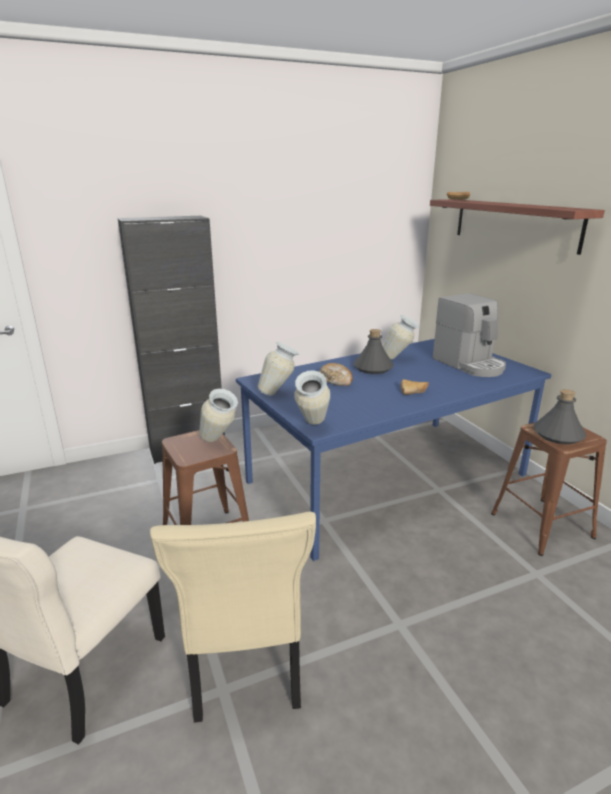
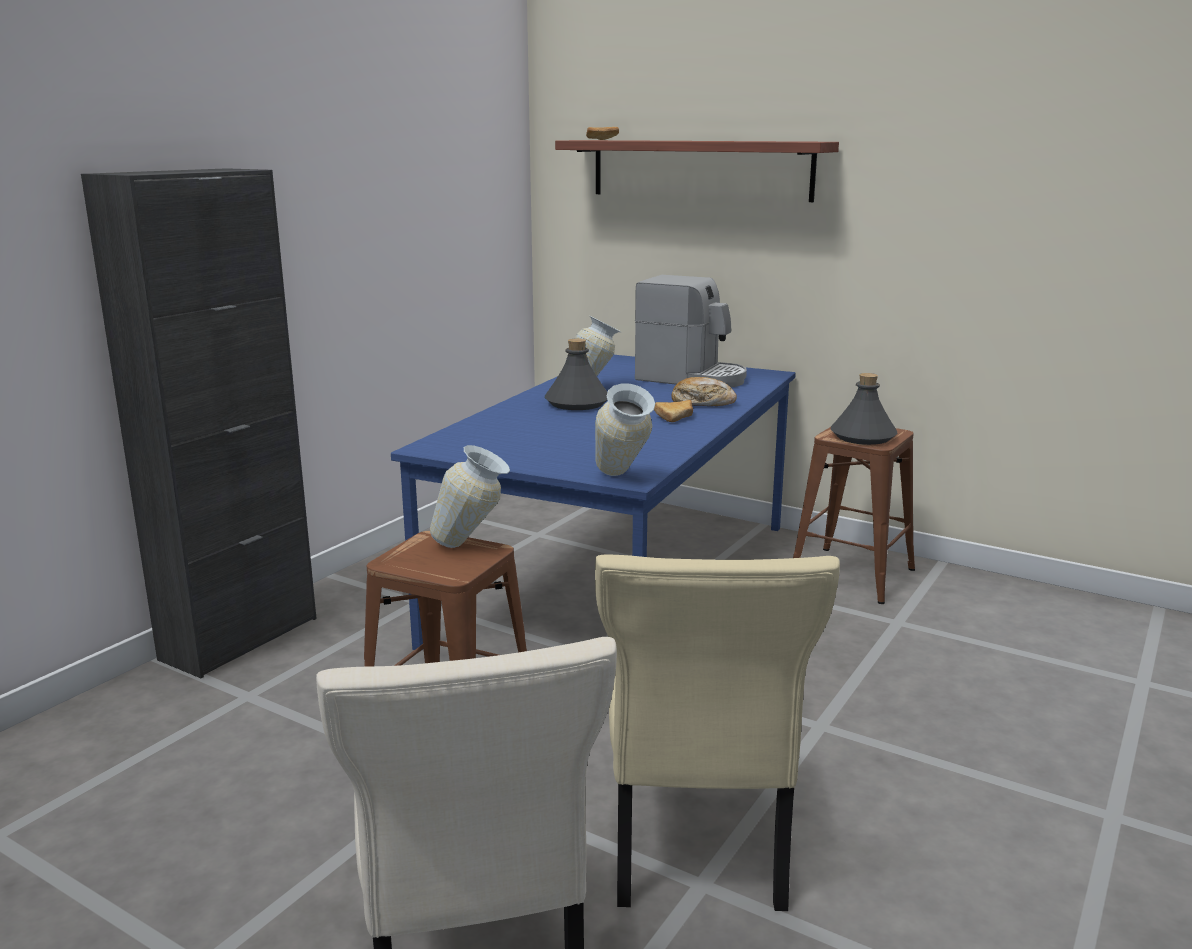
camera: 35 degrees left, 5 degrees down
(245, 664) = (695, 846): beige chair -> beige chair turned 45 degrees clockwise
(279, 393) = (501, 455): vase -> none
(335, 380) = (553, 426): bread -> bread (702, 403)

